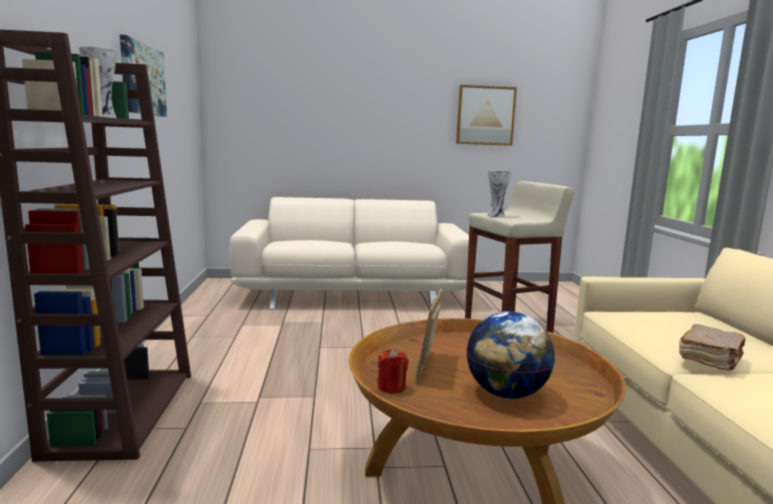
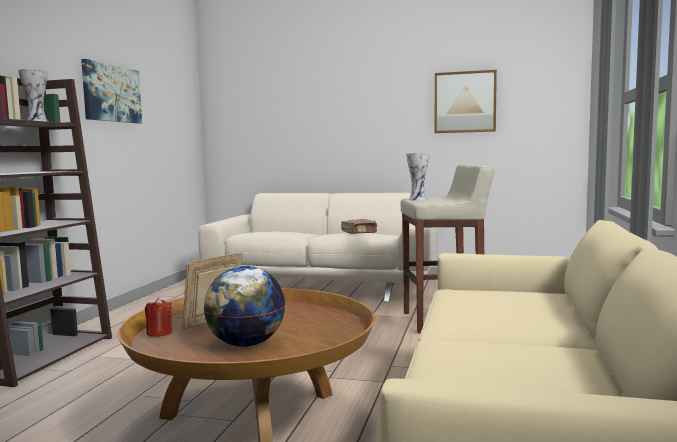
camera: 20 degrees right, 5 degrees down
(711, 359) = (475, 327): brown book -> brown book (359, 232)

